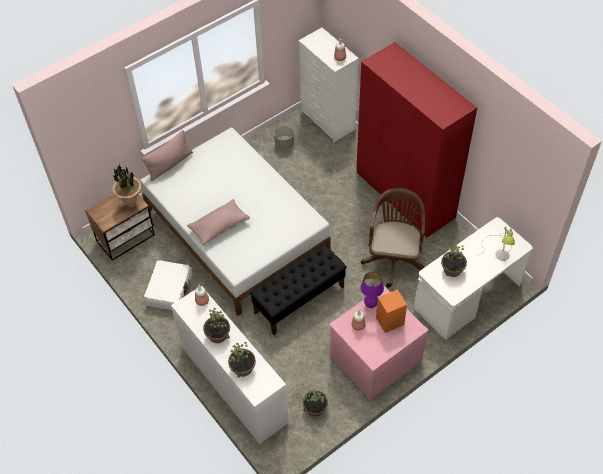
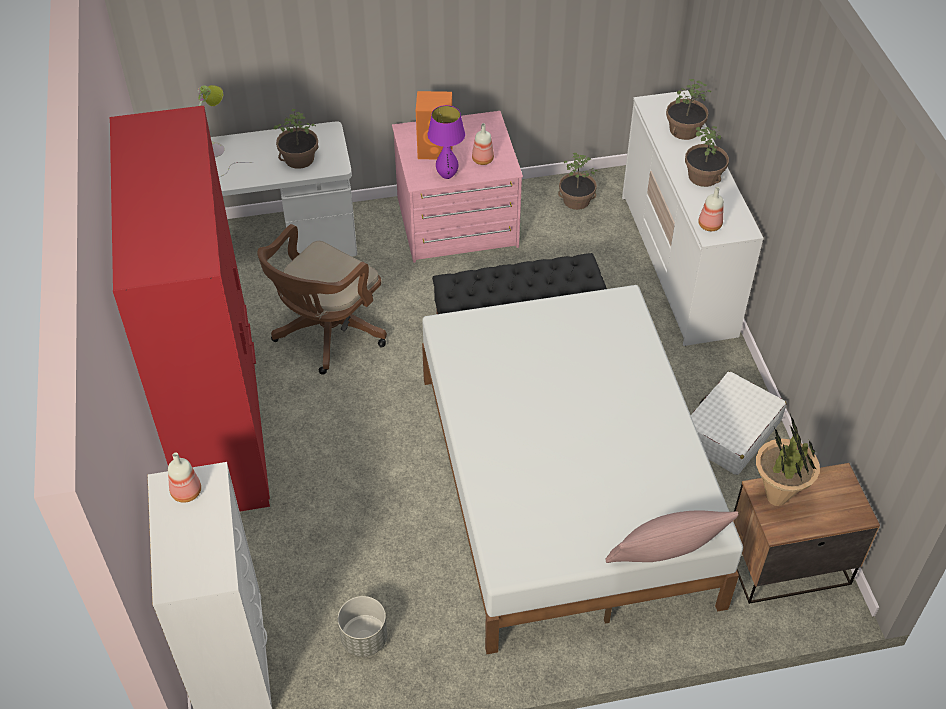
camera: 155 degrees left, 5 degrees down
(219, 226) = (619, 383): pink pillow -> none

